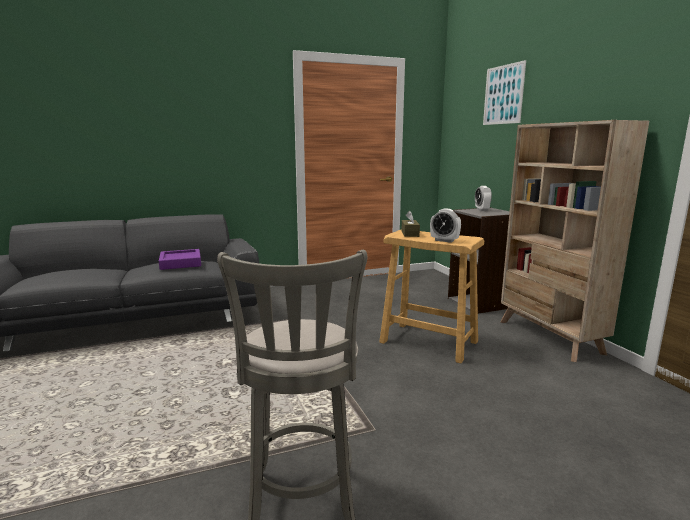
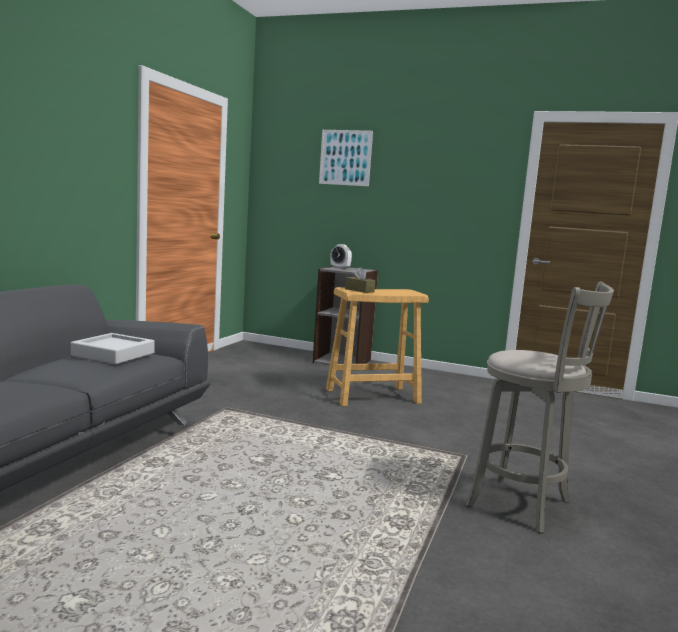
camera: 50 degrees left, 5 degrees down
(180, 263) = (113, 354): purple tray -> grey tray
(444, 240) = (400, 293): alarm clock -> none
(549, 337) = (429, 374): beige bookcase -> none

